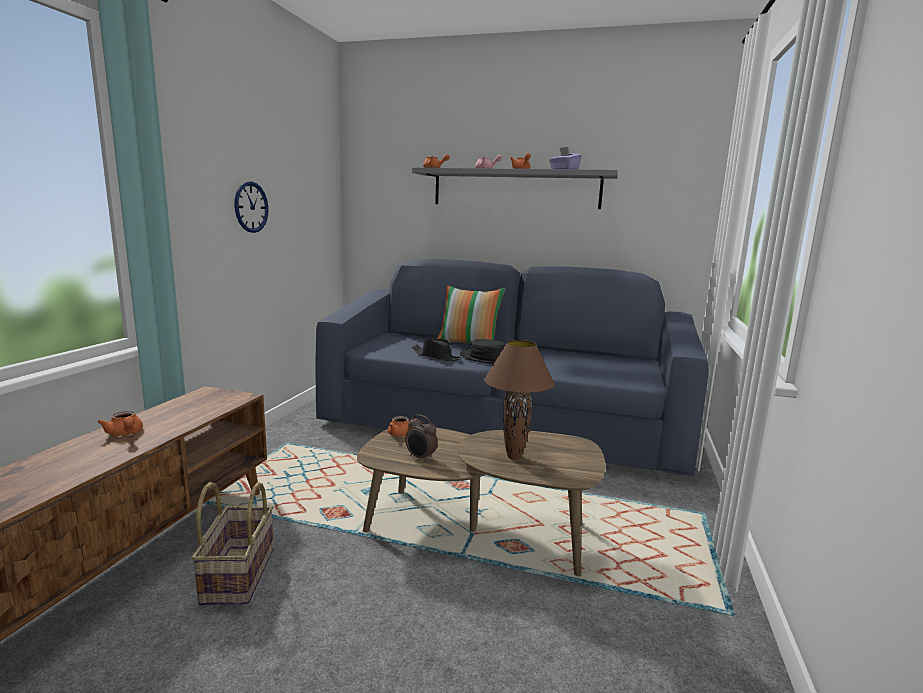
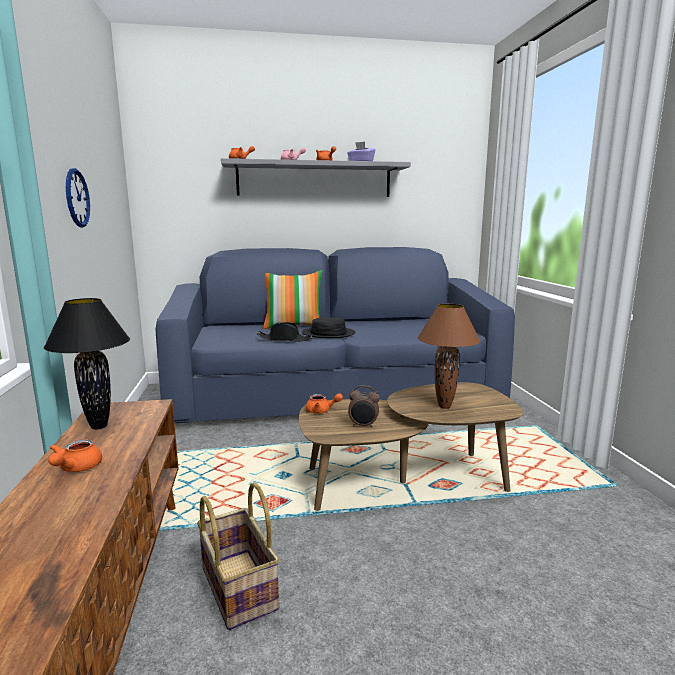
camera: 25 degrees left, 0 degrees up
(125, 434) = (76, 468): orange teapot -> orange teapot turned 75 degrees clockwise
(183, 406) = (100, 426): none -> black table lamp

